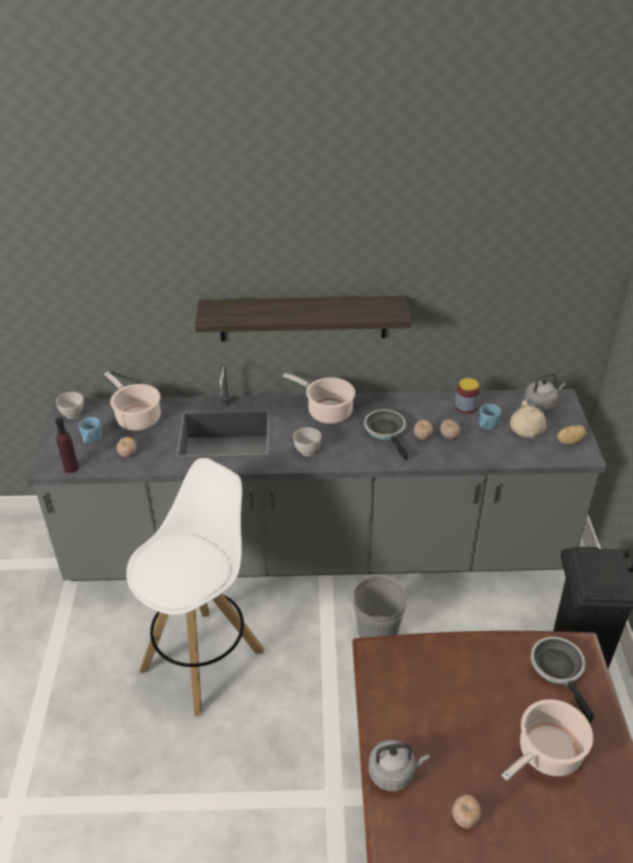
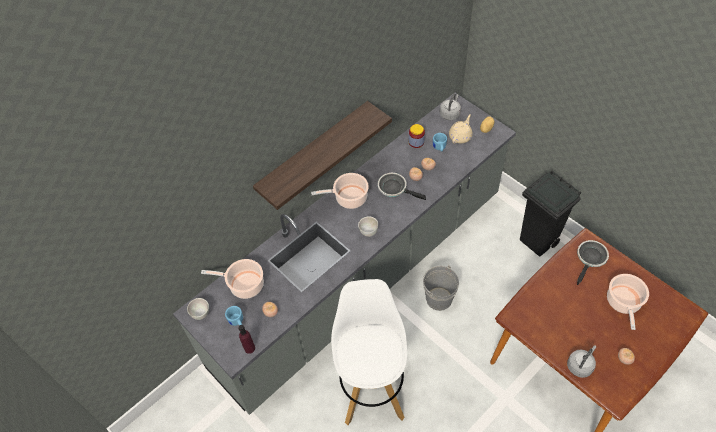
camera: 40 degrees left, 15 degrees up
(527, 430) = (460, 136): beige teapot -> beige teapot turned 105 degrees counterclockwise
(559, 670) = (590, 259): frying pan -> frying pan turned 90 degrees clockwise

